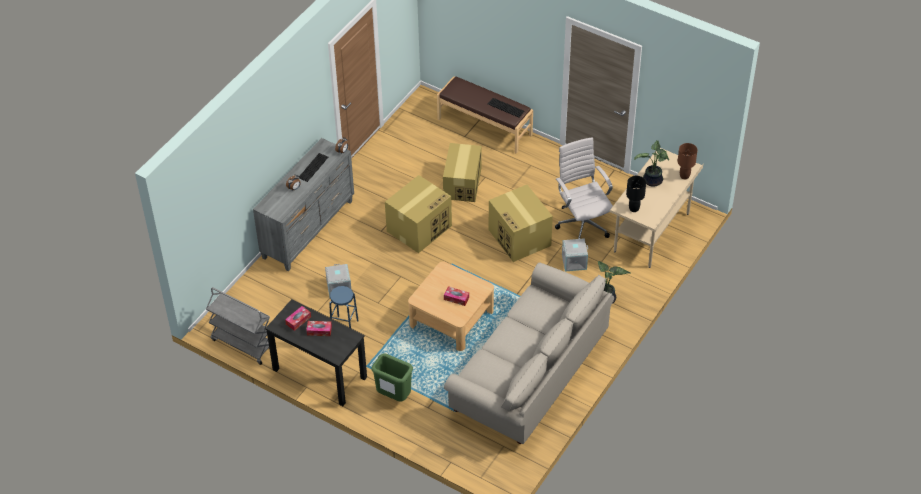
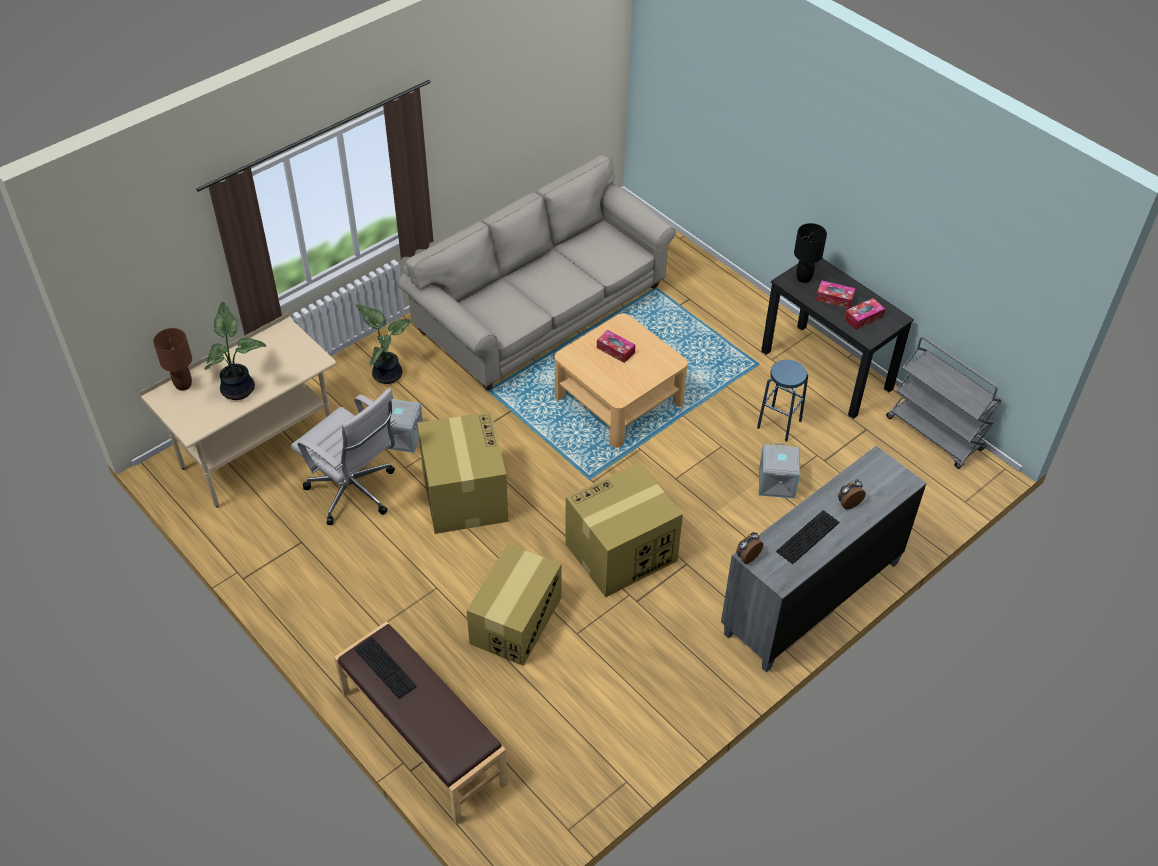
camera: 165 degrees left, 0 degrees up
(393, 396) = (731, 320): green trash can -> none
(582, 224) = (355, 493): white office chair -> white office chair turned 45 degrees counterclockwise
(634, 208) = (298, 353): black table lamp -> black table lamp (803, 278)

